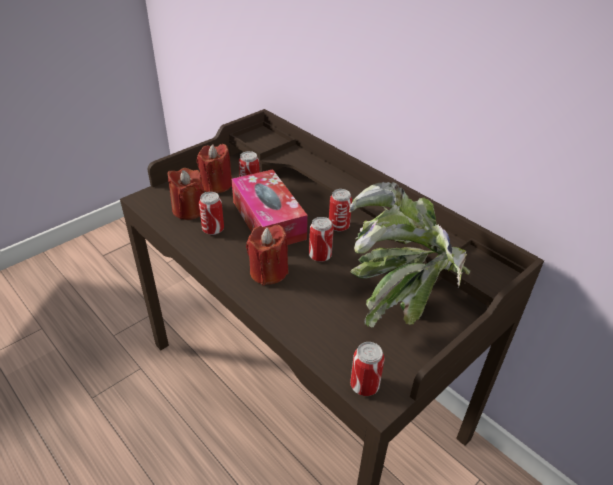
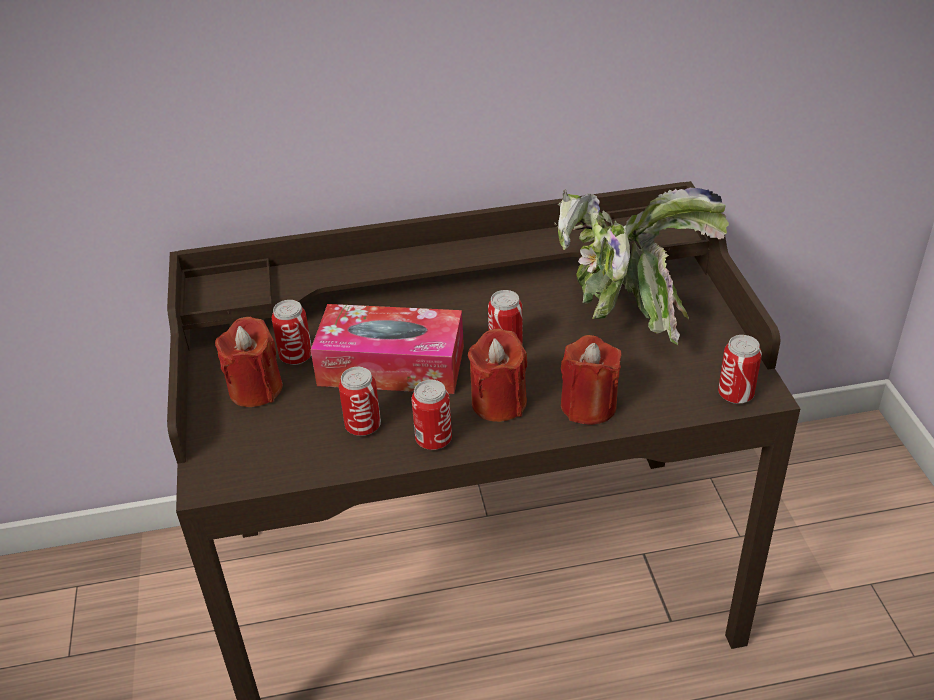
camera: 55 degrees left, 0 degrees up
(189, 210) = (290, 437): red candle -> red candle (588, 406)
(339, 226) = (462, 310): can -> can (433, 440)

